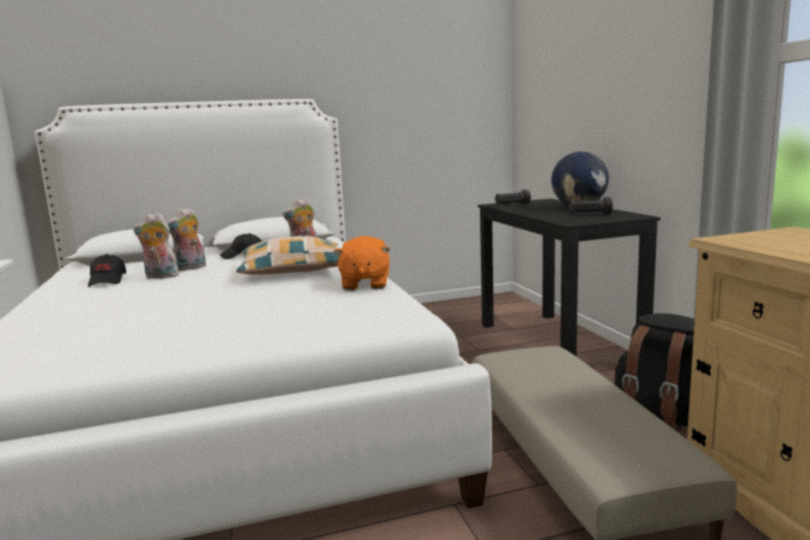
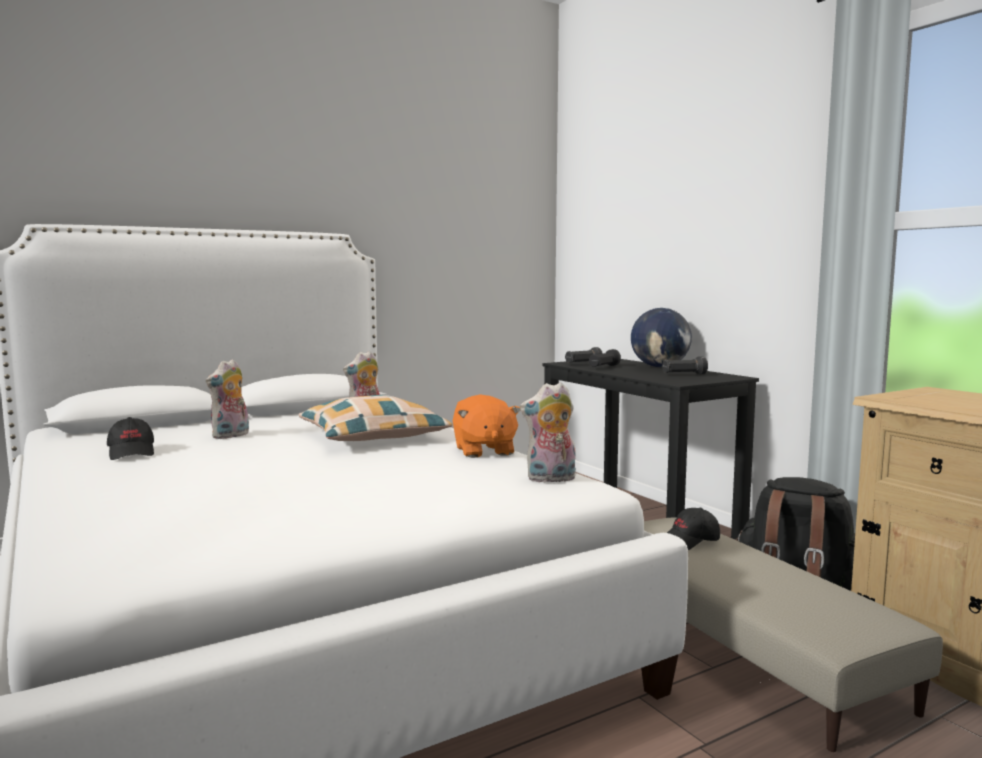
camera: 15 degrees left, 5 degrees down
(160, 277) = (202, 446): plush toy -> plush toy (550, 479)
(243, 256) = (283, 421): black cap -> black cap (690, 541)
(526, 207) = (603, 367): none -> black flashlight

